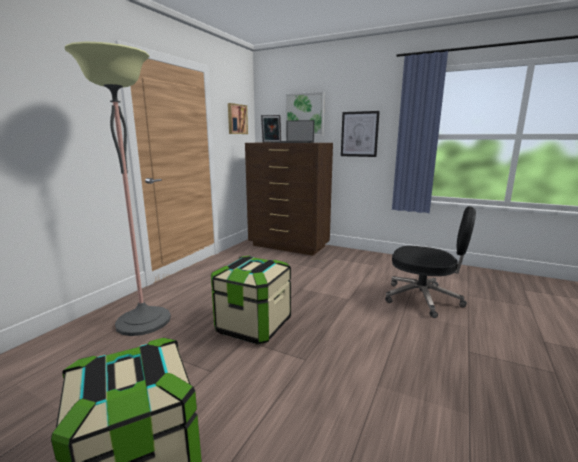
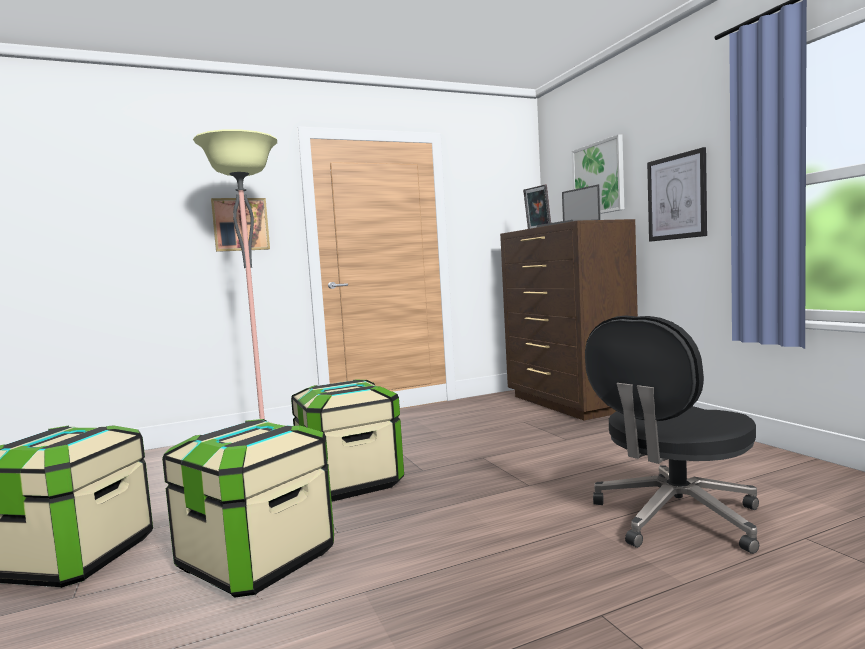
camera: 40 degrees right, 10 degrees down
(236, 119) = (498, 201): picture -> picture (240, 224)
(291, 396) = (258, 560): none -> storage box
(424, 299) = (675, 518): black office chair -> black office chair turned 75 degrees clockwise

